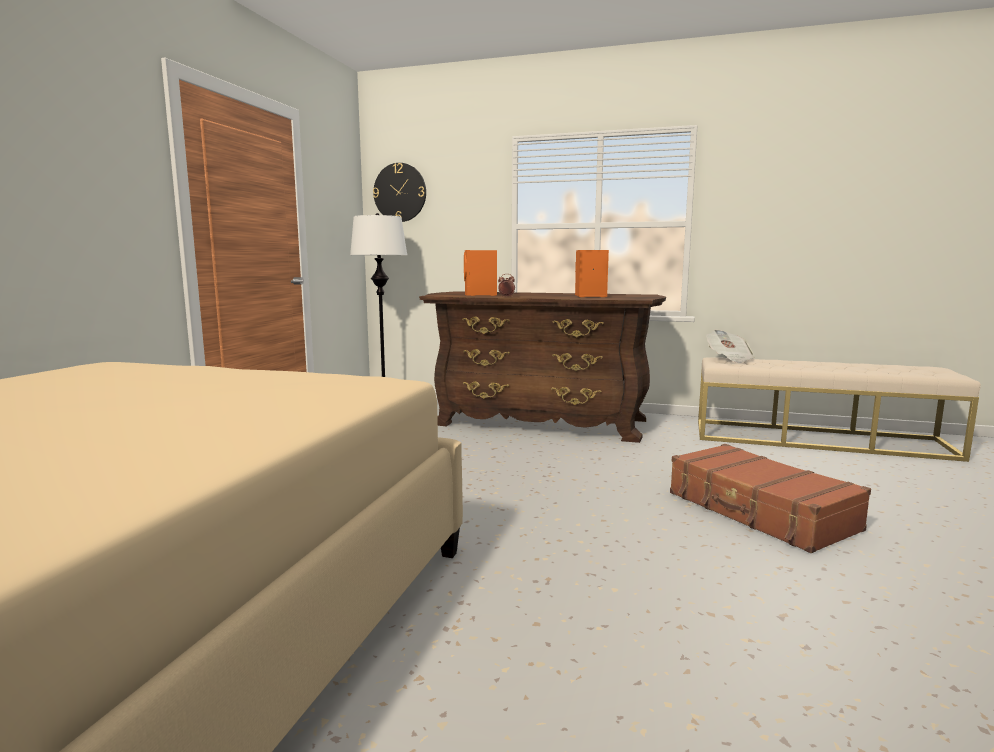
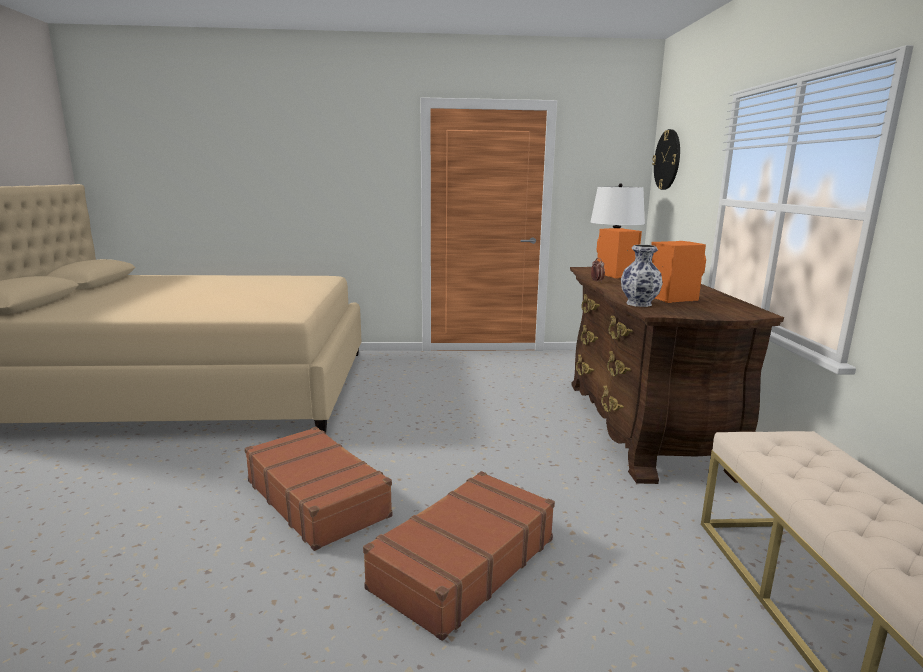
camera: 70 degrees right, 5 degrees up
(606, 298) = (638, 303): none -> vase
(635, 567) = (317, 498): none -> brown suitcase
(729, 359) = (814, 445): newspaper -> none

